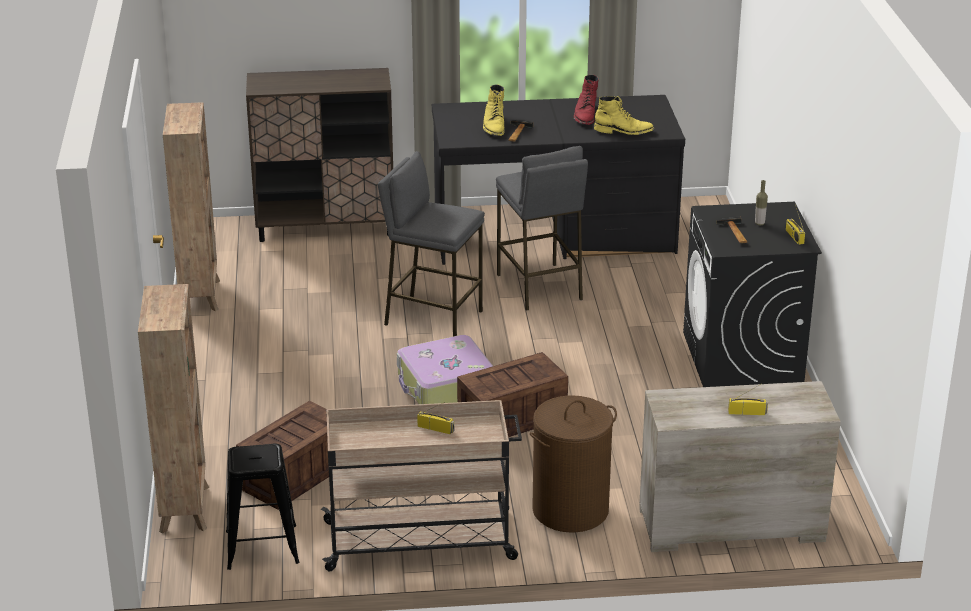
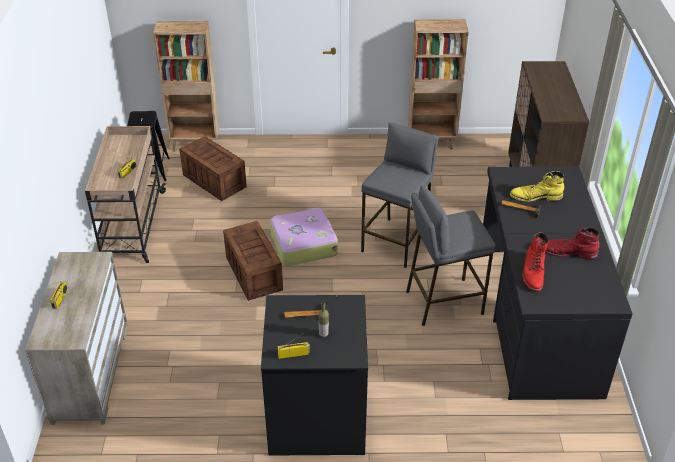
camera: 95 degrees right, 10 degrees up
(570, 510) = (139, 292): brown laundry basket -> none
(624, 131) = (533, 273): yellow boot -> red boot

